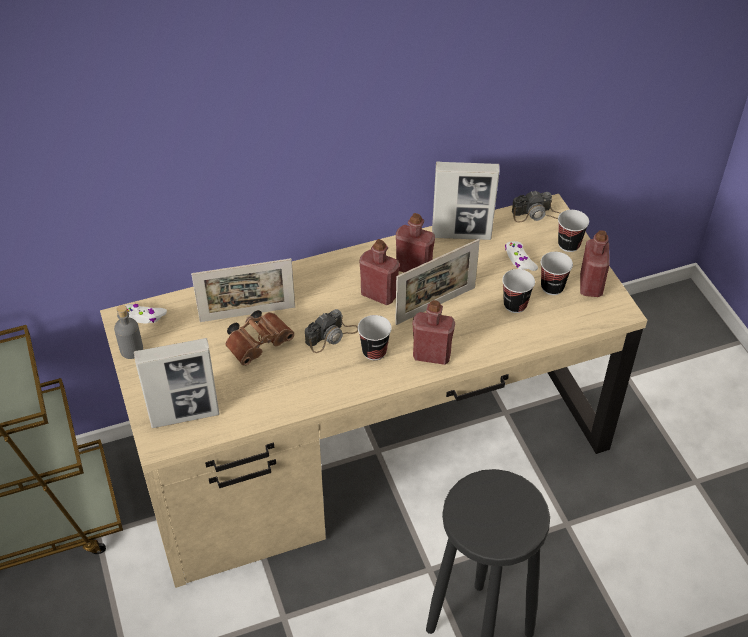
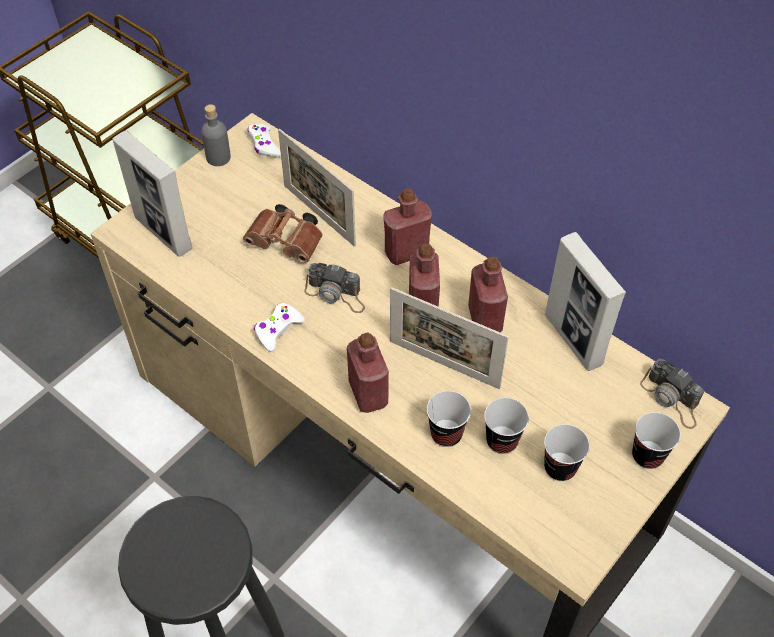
camera: 60 degrees right, 5 degrees up
(374, 351) = (339, 340): cup -> cup (446, 434)
(519, 260) = (578, 414): white game controller -> white game controller (278, 330)
(590, 285) = (595, 509): red bottle -> red bottle (406, 252)

